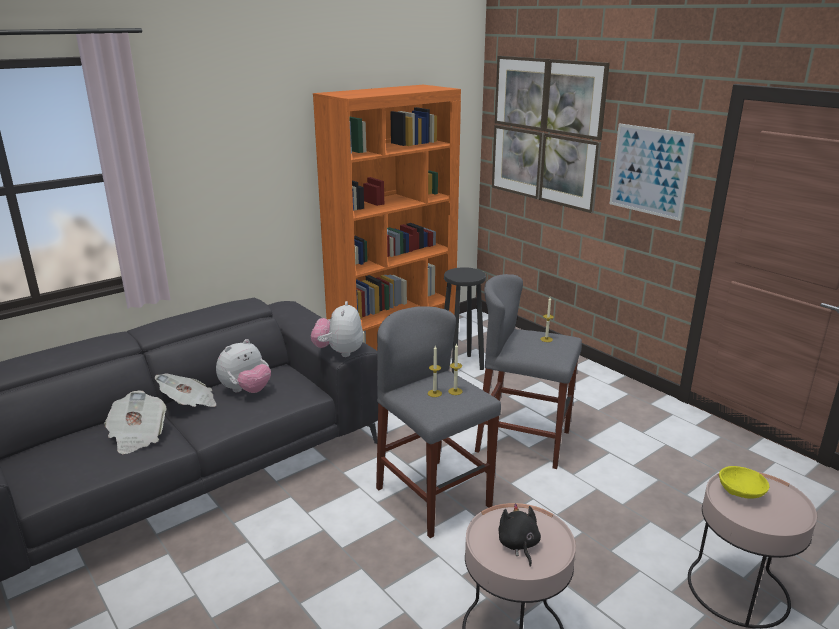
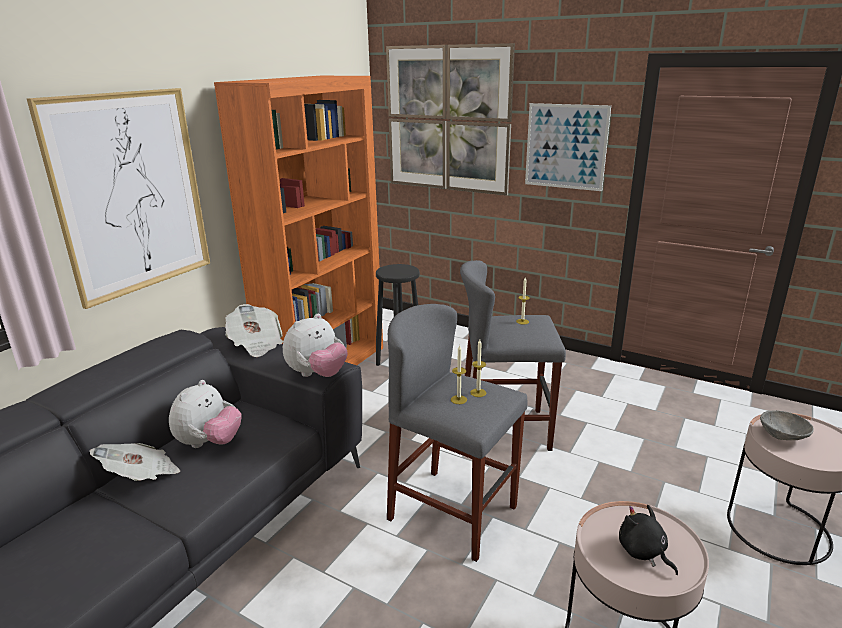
camera: 20 degrees left, 0 degrees up
(137, 436) = (88, 539): newspaper -> newspaper (256, 344)
(232, 183) = (131, 194): none -> picture
(339, 352) = (317, 374): plush toy -> plush toy turned 120 degrees counterclockwise
(741, 493) = (783, 436): yellow bowl -> grey bowl

